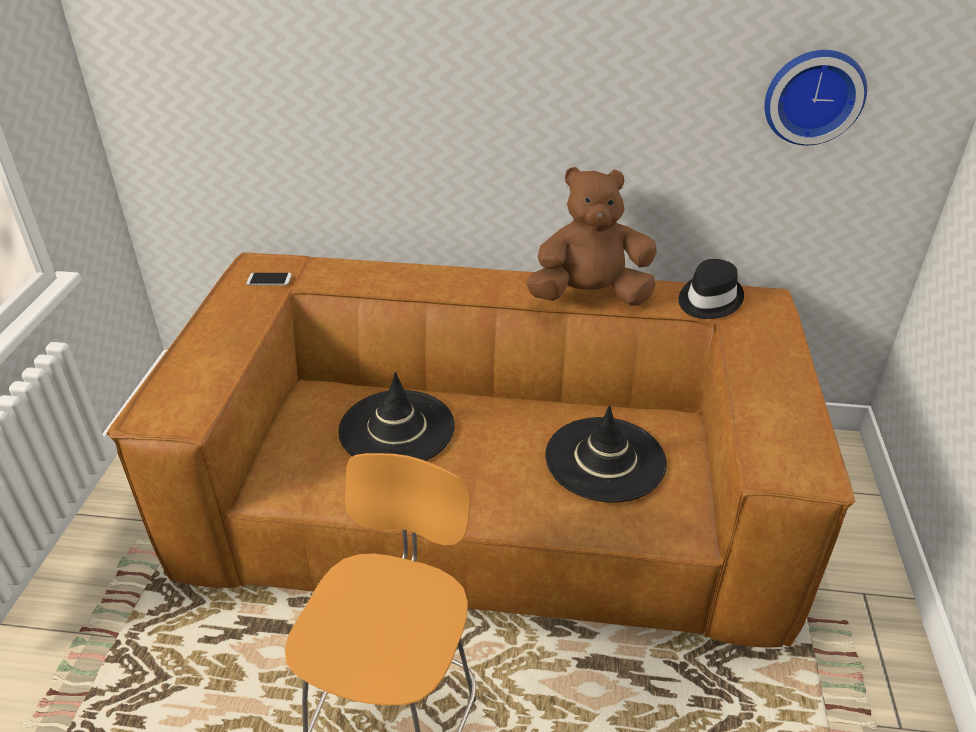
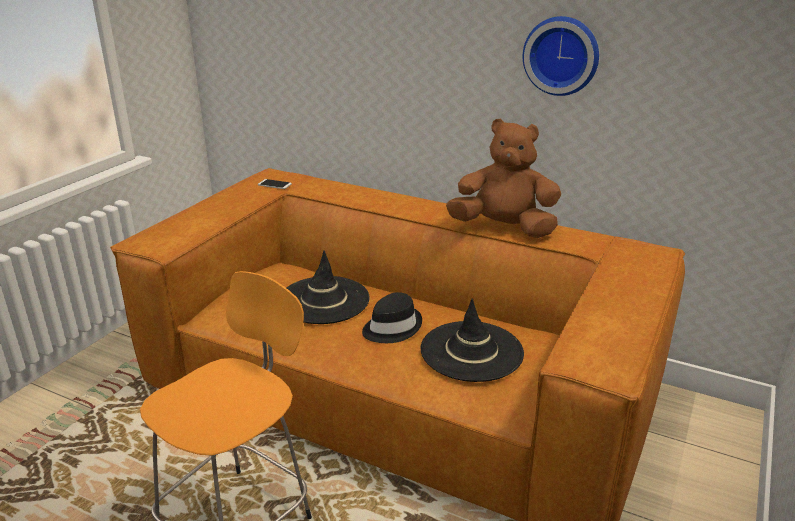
camera: 20 degrees right, 10 degrees down
(708, 300) = (603, 245): black hat -> black hat (391, 327)
(813, 95) = (705, 75): wall clock -> wall clock (562, 55)

